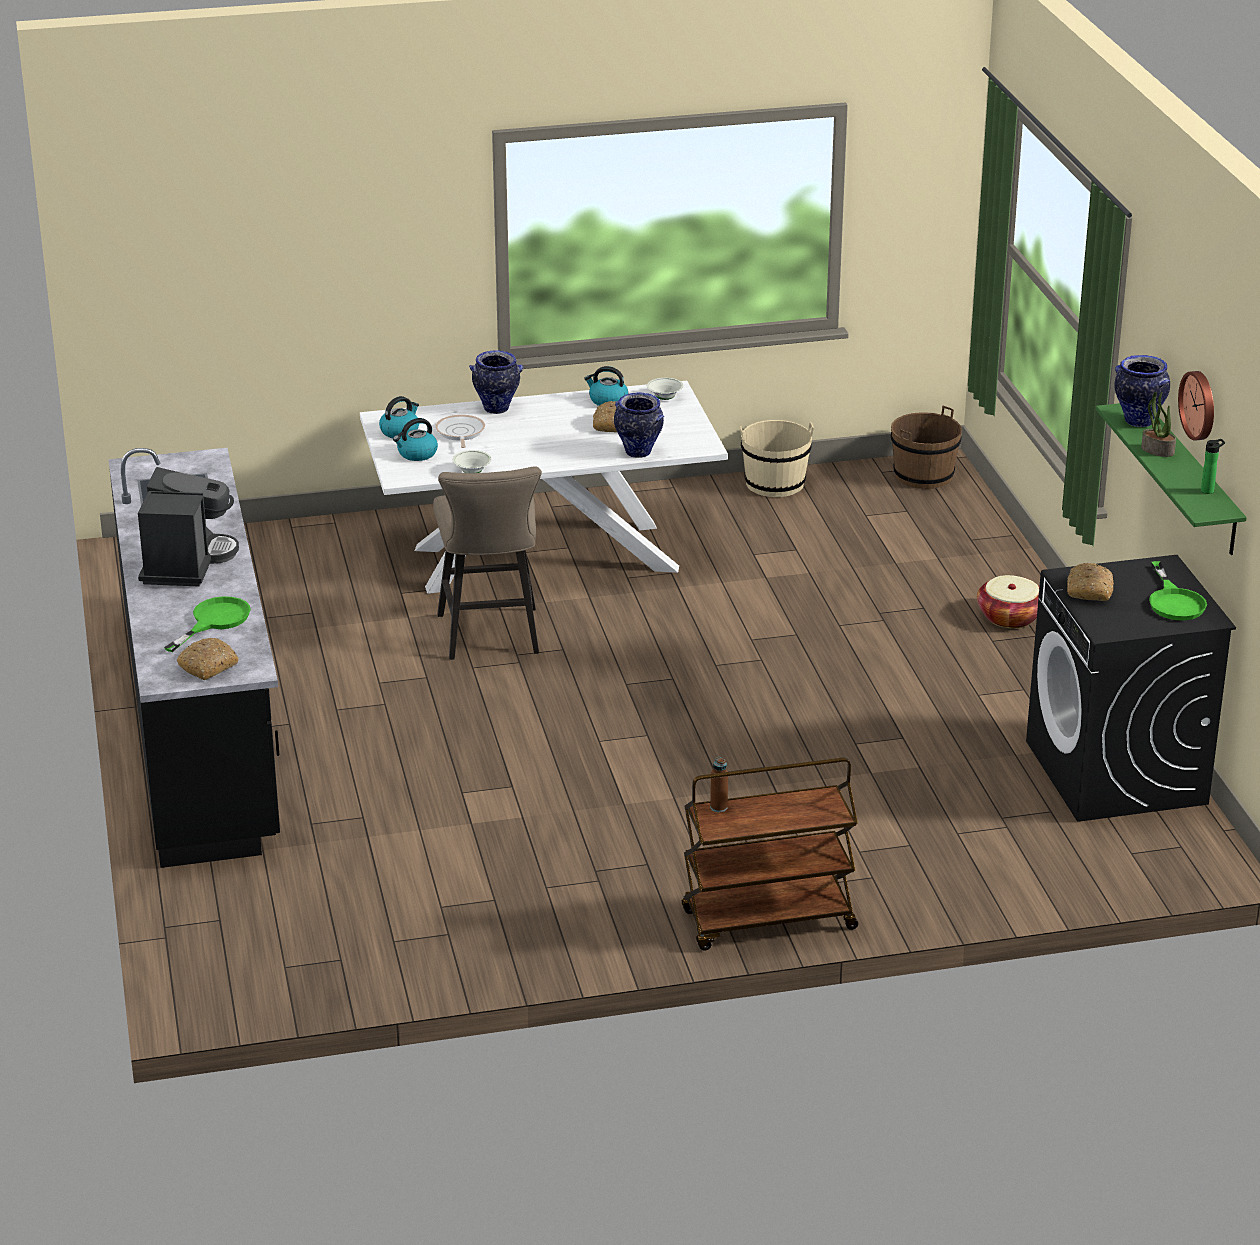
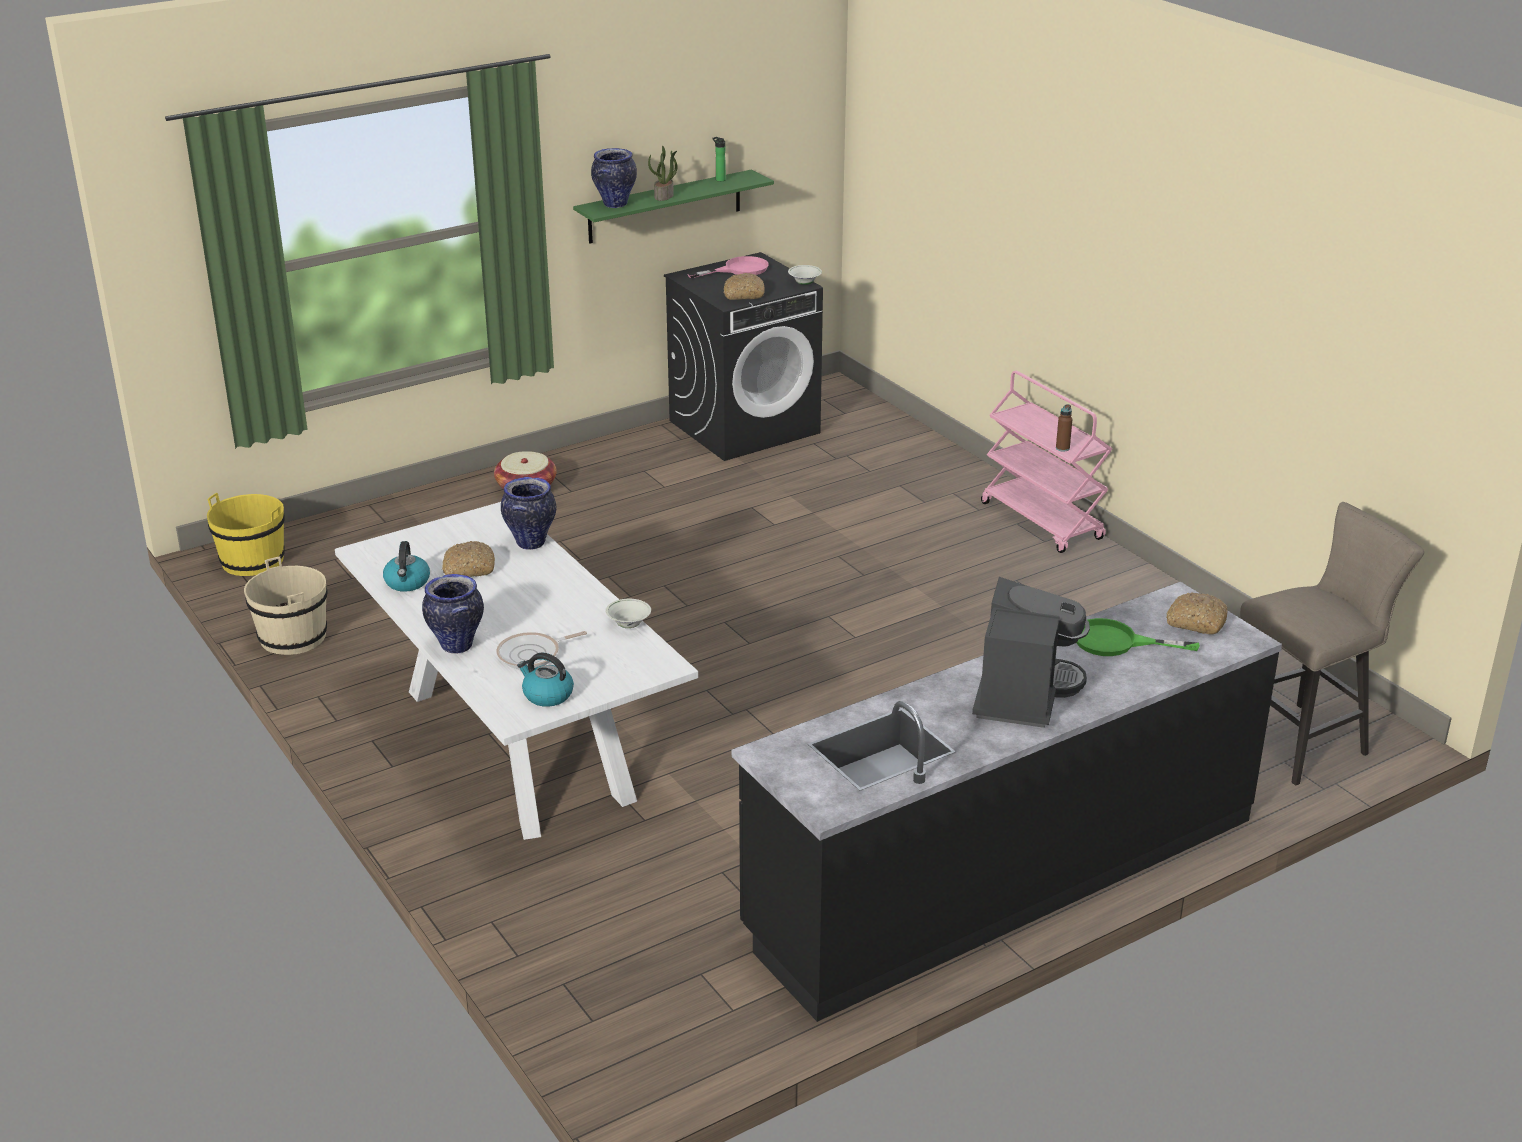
camera: 110 degrees left, 0 degrees up
(185, 563) = (1023, 693): coffee machine -> coffee machine turned 120 degrees clockwise
(417, 454) = (601, 669): kettle -> none
(491, 638) = (709, 736): beige stool -> beige stool (1303, 740)
(665, 398) = (388, 552): white bowl -> white bowl (804, 283)
(767, 921) = (1042, 521): brown cart -> pink cart
(923, 476) = (253, 561): brown bucket -> yellow bucket
(1174, 601) = (738, 270): green frying pan -> pink frying pan
(1200, 405) = (663, 143): wall clock -> none

